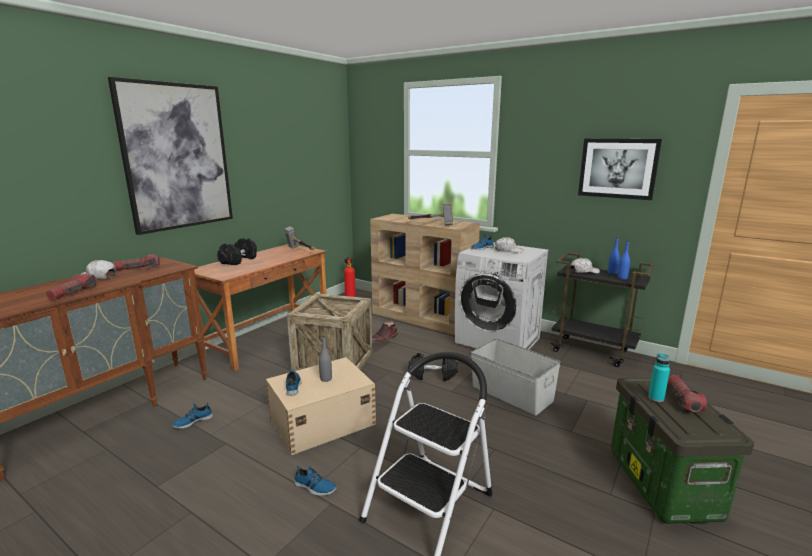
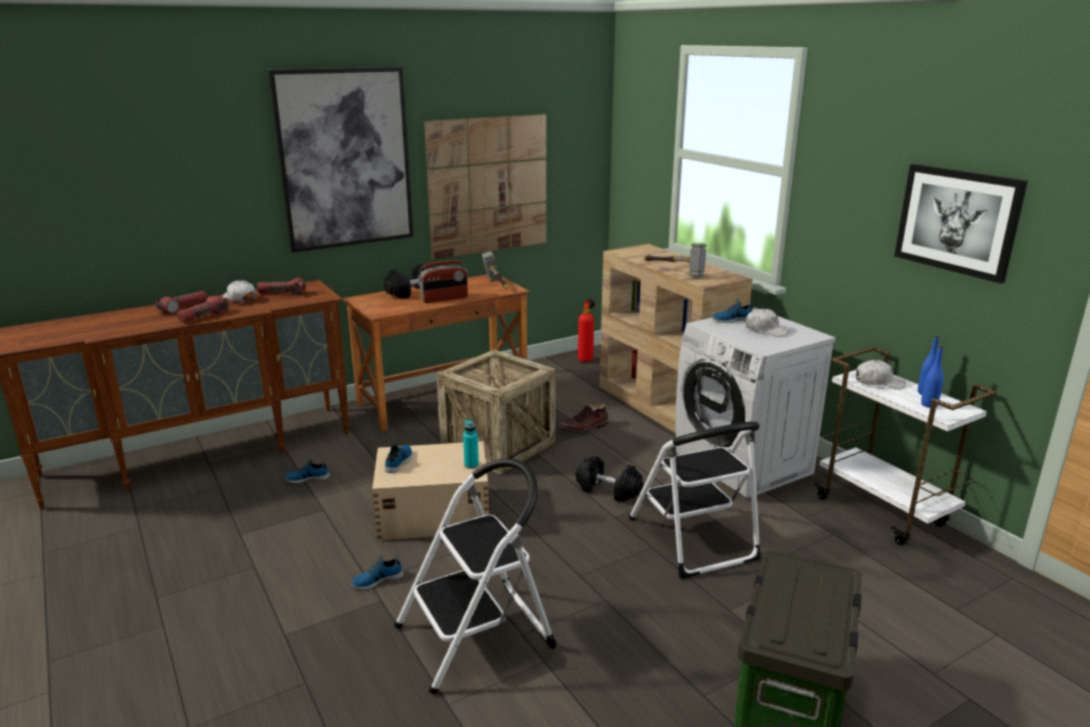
camera: 25 degrees right, 5 degrees up
(269, 261) = (444, 299): none -> radio
(280, 180) = (488, 185): none -> picture
(314, 487) = (377, 579): shoe -> shoe turned 105 degrees clockwise
(326, 379) = (438, 463): grey bottle -> none
(511, 393) = (693, 541): grey storage box -> step ladder
(593, 352) = (883, 514): black cart -> white cart
(656, 398) = (784, 586): turquoise bottle -> turquoise bottle (471, 465)
(682, 399) = (821, 599): flashlight -> flashlight (183, 308)

